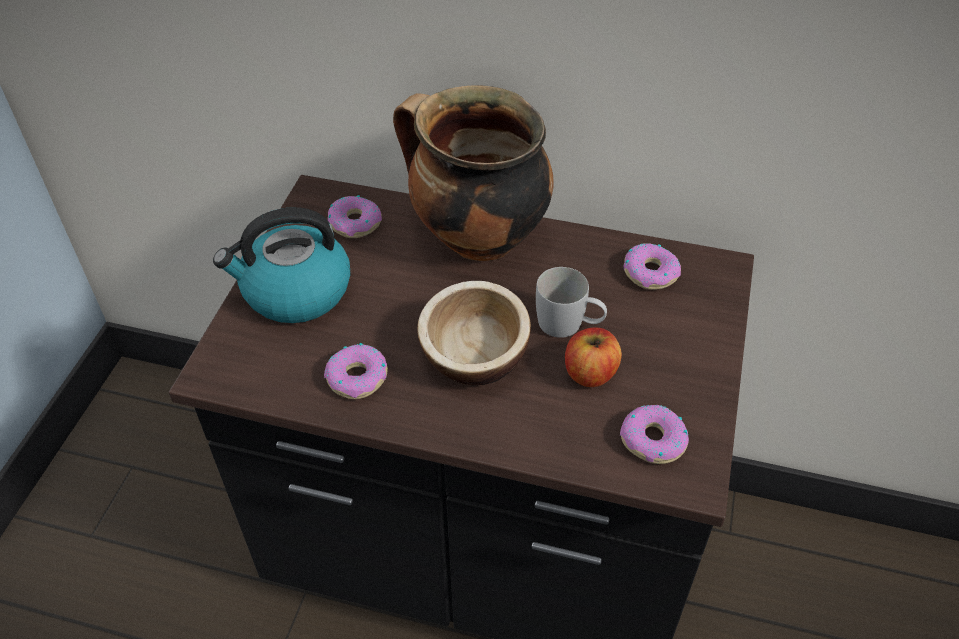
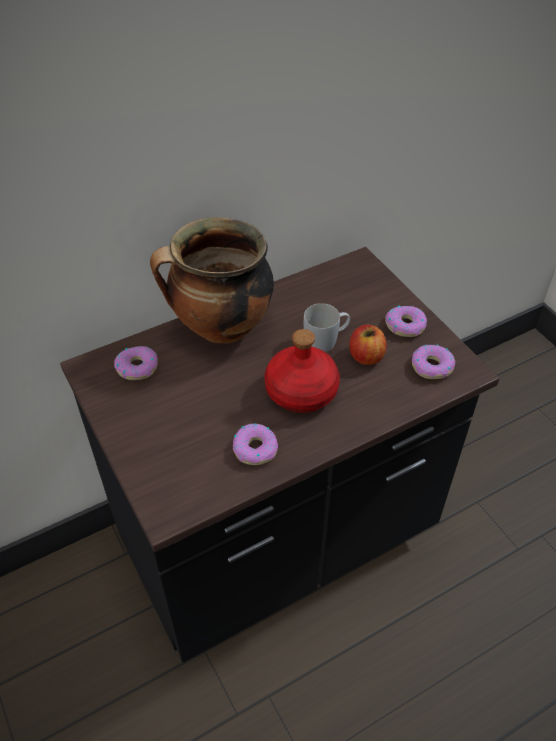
camera: 45 degrees left, 0 degrees up
(295, 292) = (154, 431): kettle -> none
(474, 356) = (301, 390): bowl -> red bottle
(650, 272) = (331, 287): donut -> donut (405, 325)

